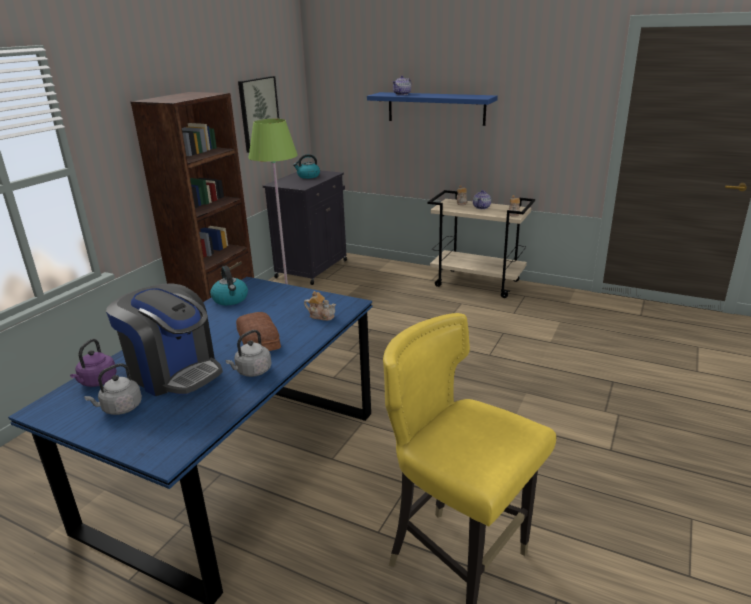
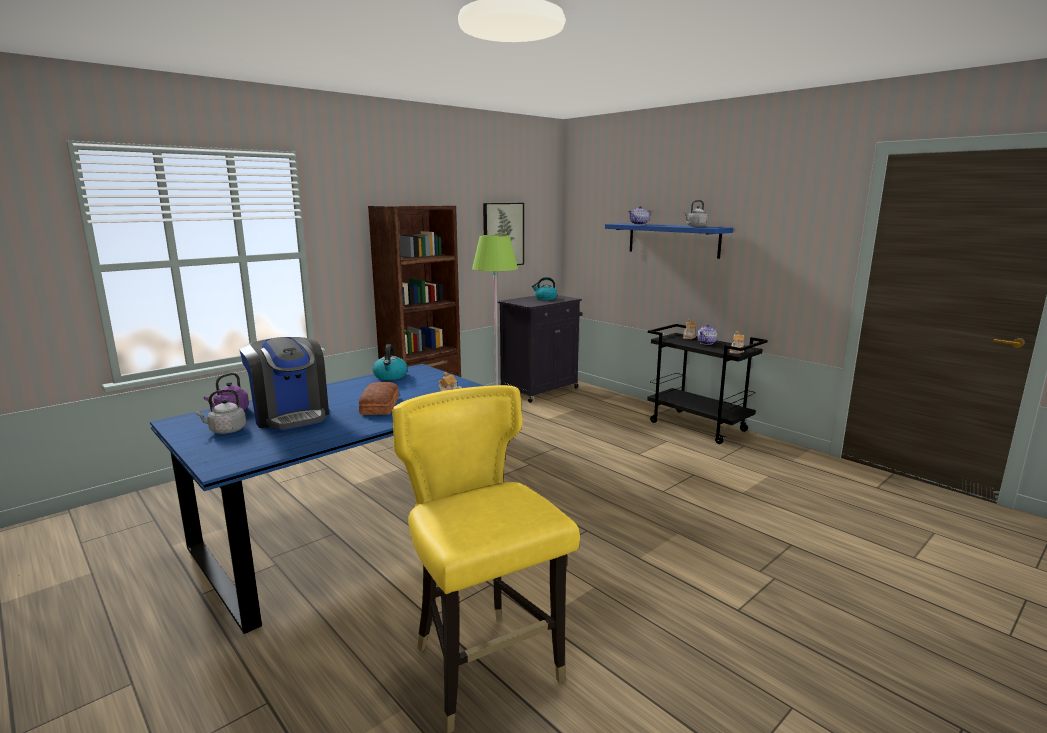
camera: 20 degrees right, 10 degrees down
(252, 371) = (349, 425): grey kettle -> grey kettle (695, 226)
(478, 283) = (699, 426): beige cart -> black cart

